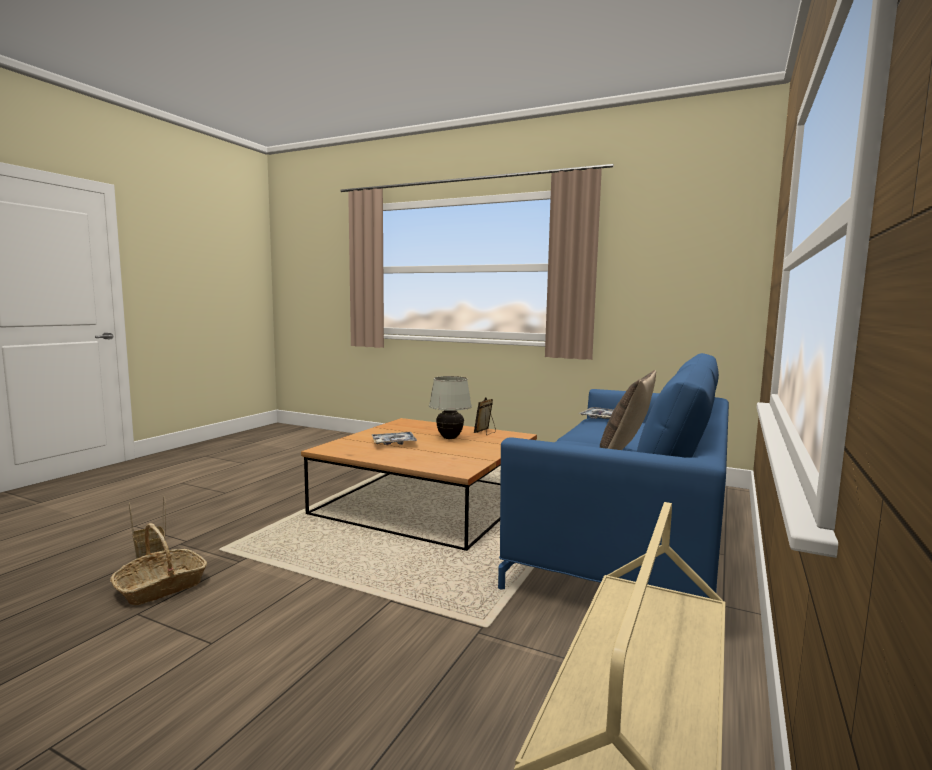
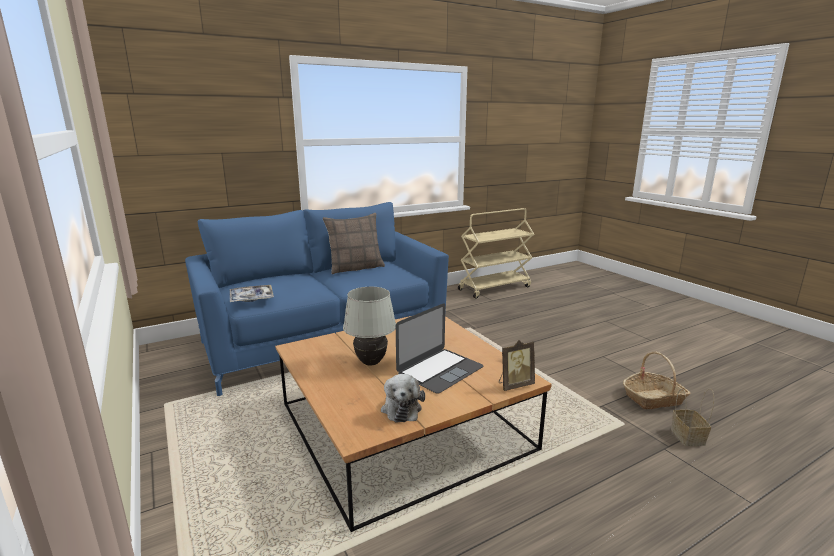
camera: 145 degrees left, 10 degrees up
(393, 443) = (440, 370): tray -> laptop
(395, 429) = (401, 408): none -> plush toy
(485, 433) = (316, 363): picture frame -> picture frame (514, 385)

